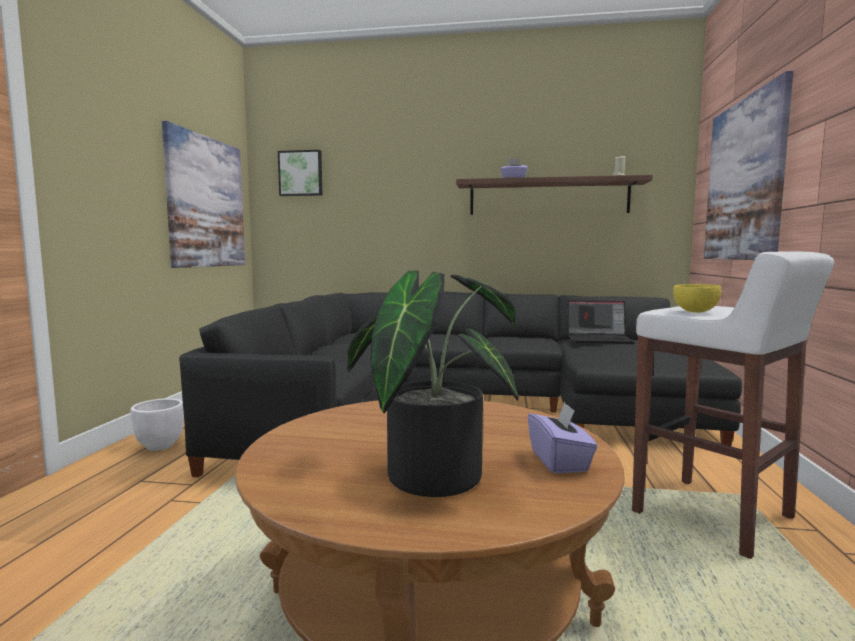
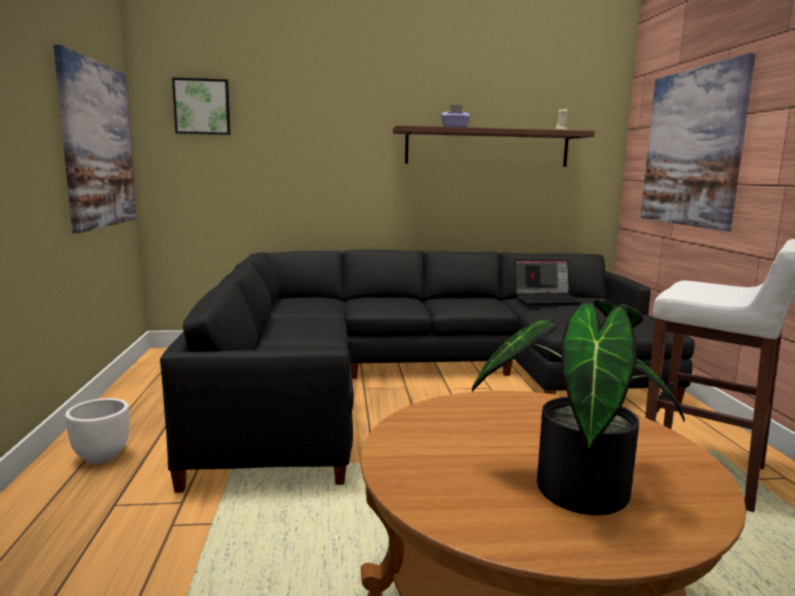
camera: 15 degrees left, 5 degrees up
(560, 461) = (665, 460): purple tissue box -> none
(696, 312) = (708, 296): yellow bowl -> none

